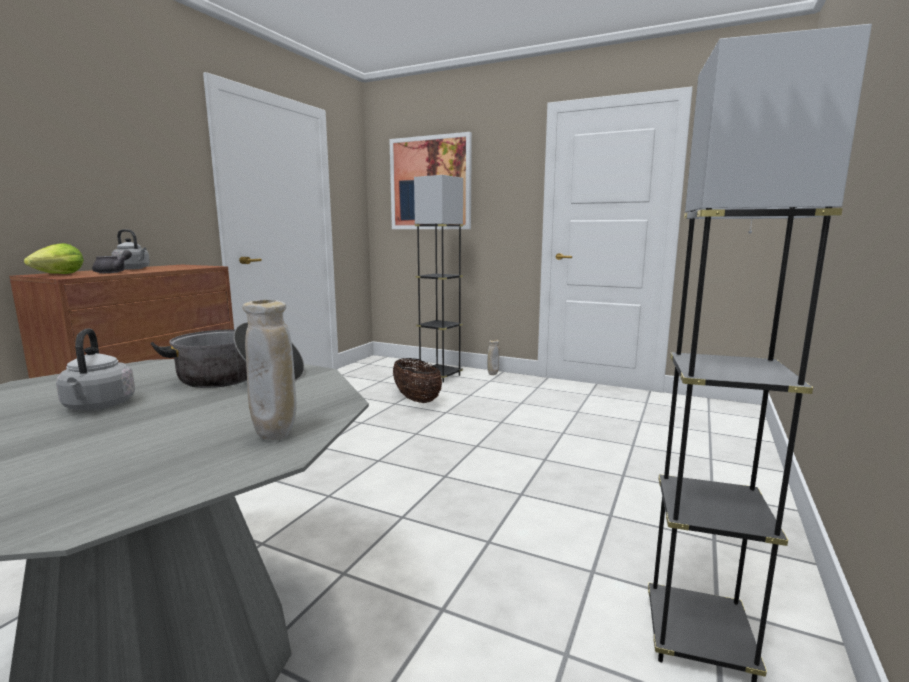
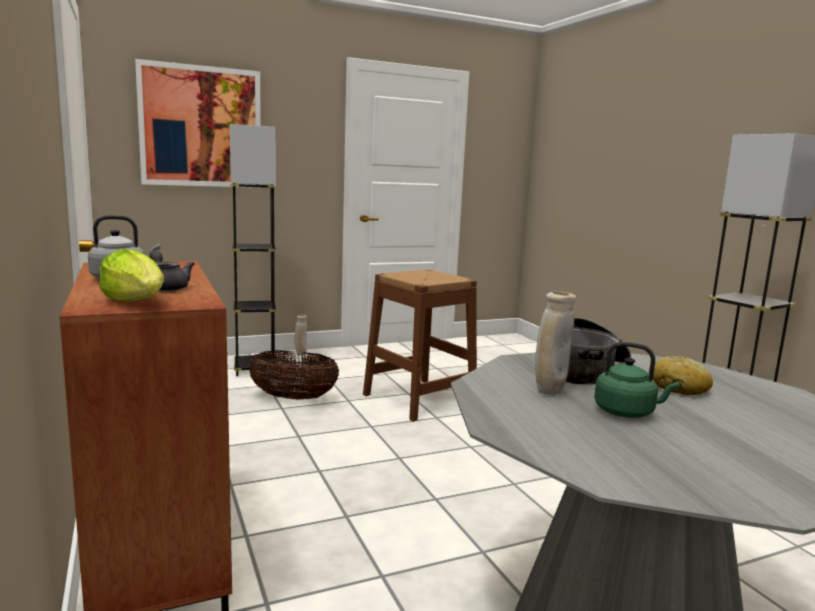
camera: 50 degrees left, 0 degrees up
(98, 406) = (627, 412): grey kettle -> green kettle
(216, 412) = (679, 388): none -> bread
(276, 436) = (748, 385): beige vase -> beige vase (549, 392)
(499, 428) = (419, 398): none -> brown stool

